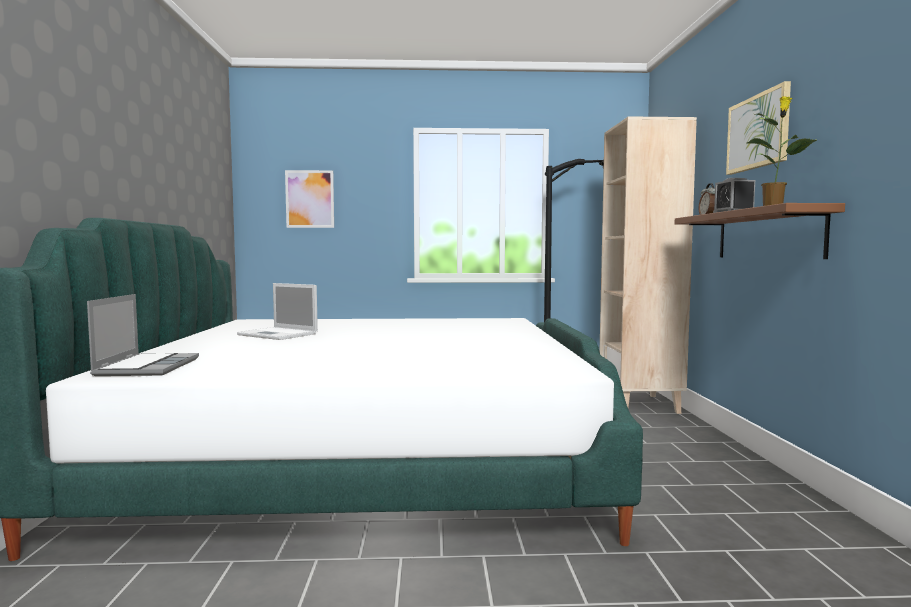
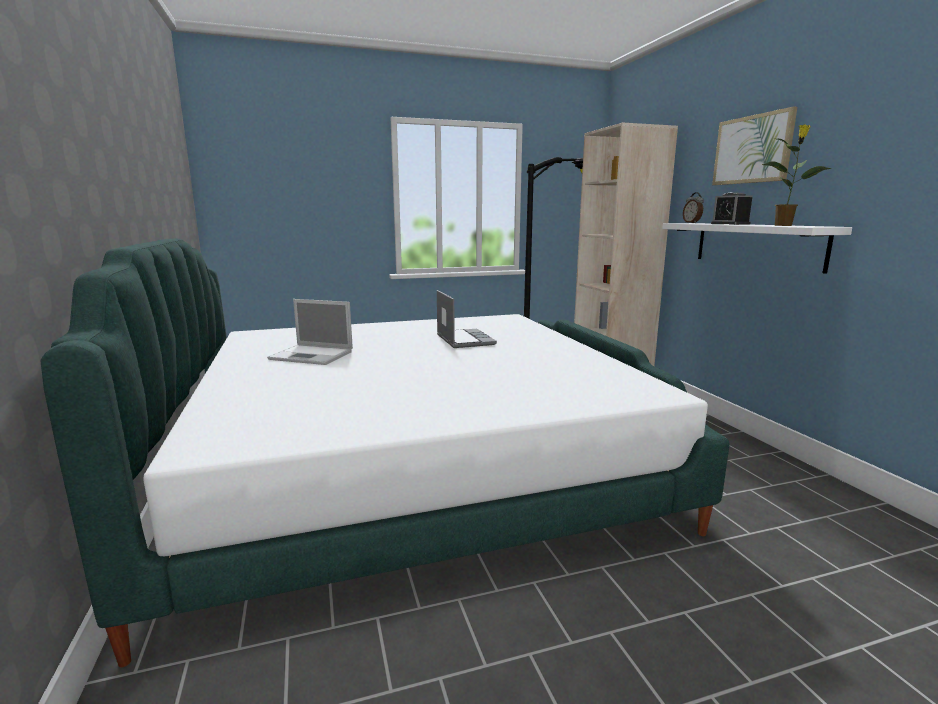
camera: 15 degrees left, 10 degrees up
(147, 367) = (233, 426): laptop -> laptop (464, 340)
(310, 199) = (283, 192): picture -> none
(767, 235) = (757, 245): brown shelf -> white shelf

